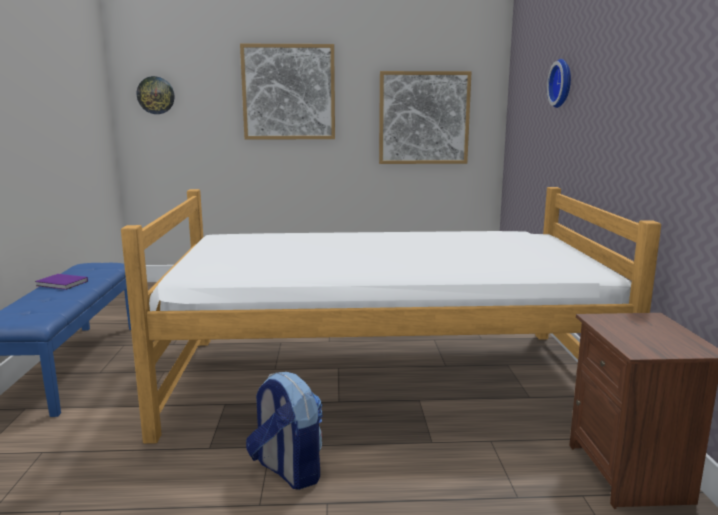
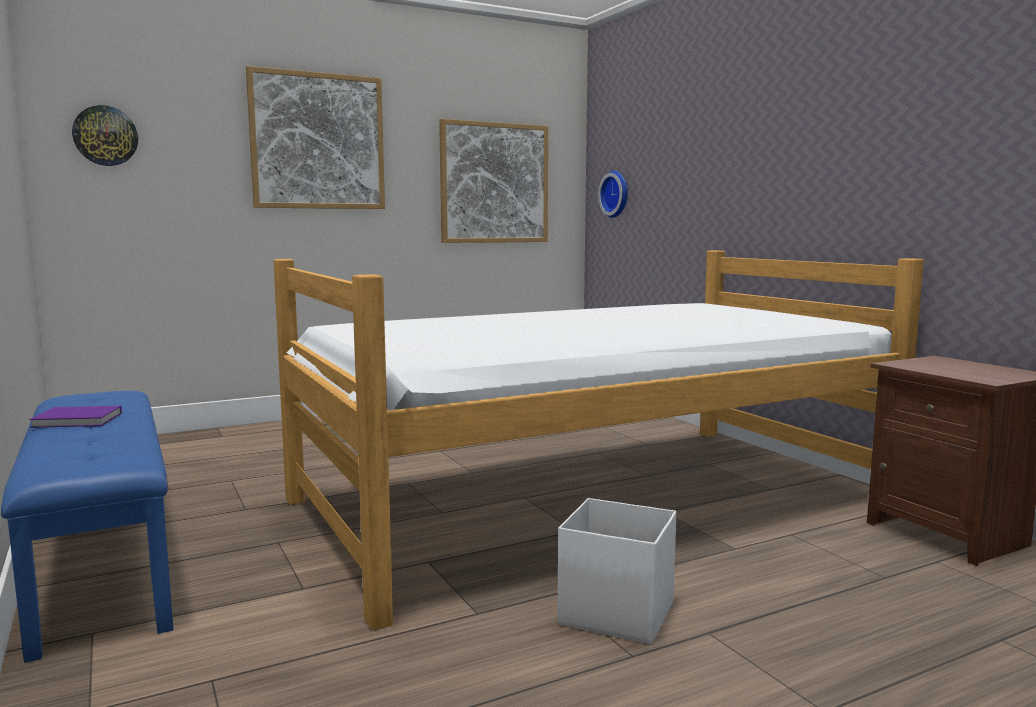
camera: 25 degrees left, 5 degrees down
(287, 470) = (615, 613): backpack -> white storage box
(563, 83) = (706, 132): wall clock -> wall clock (616, 194)

